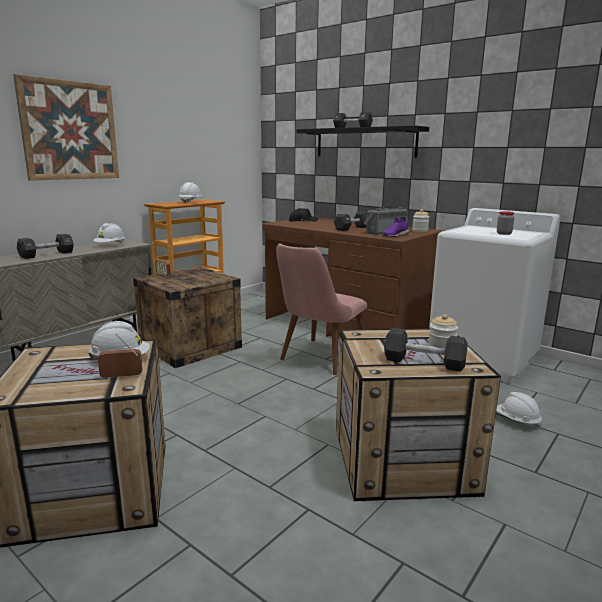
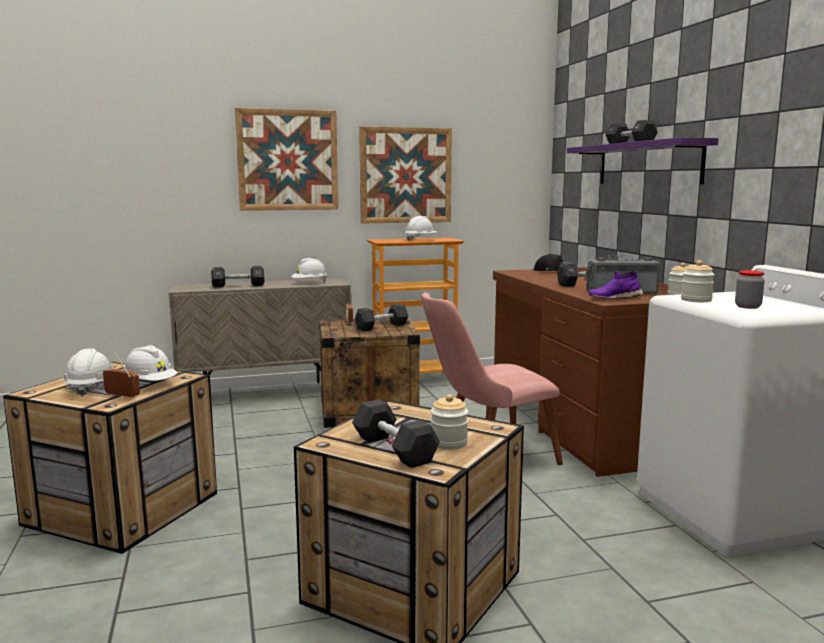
camera: 35 degrees right, 5 degrees down
(168, 147) = (405, 175): none -> picture
(198, 276) = (381, 326): none -> black dumbbell
(365, 142) = (648, 163): black shelf -> purple shelf
(470, 232) = (696, 300): none -> jar
(516, 421) = (646, 604): white hard hat -> white hard hat (90, 388)

